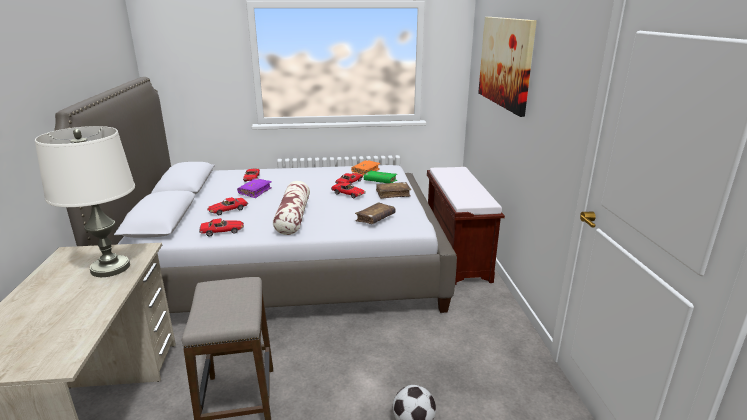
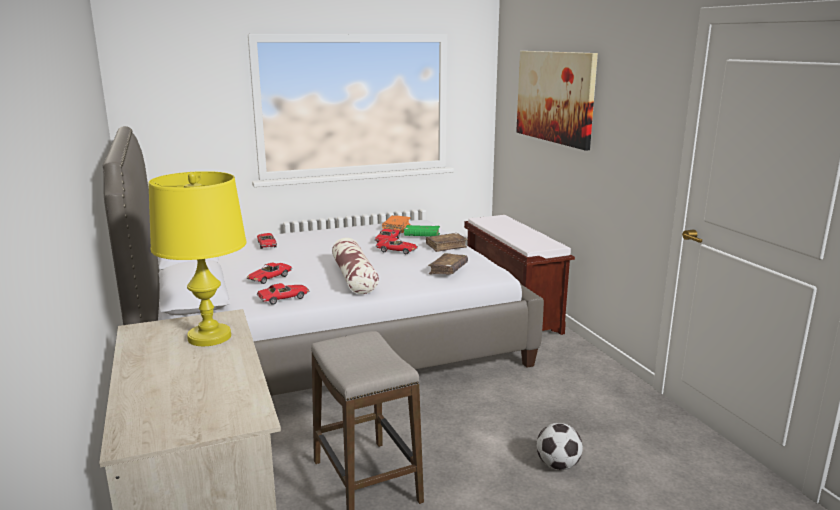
camera: 15 degrees left, 5 degrees down
(110, 268) = (209, 337): white table lamp -> yellow table lamp
(255, 192) = (284, 257): purple book -> none

